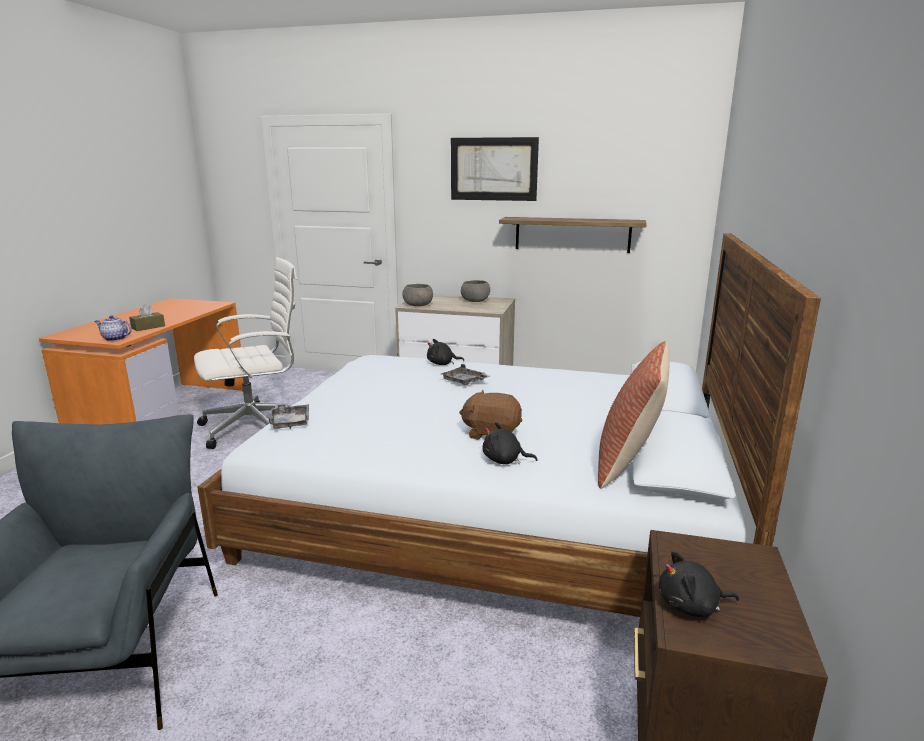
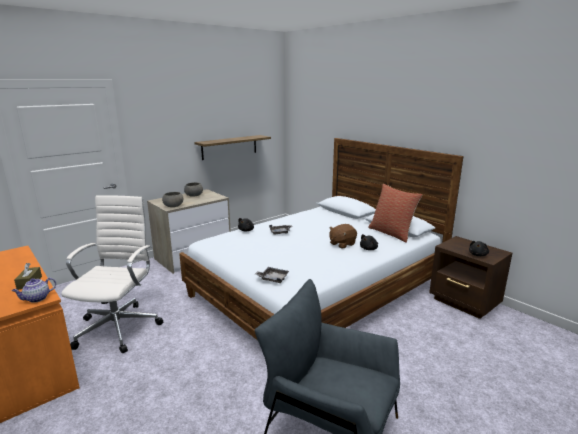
camera: 55 degrees left, 0 degrees up
(493, 169) = (185, 114): picture -> none

